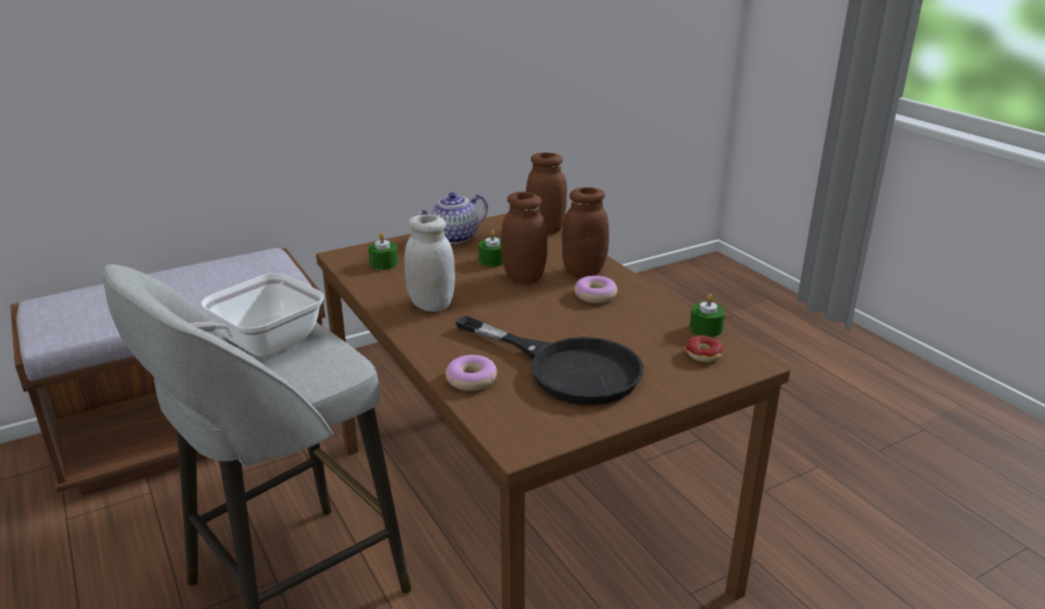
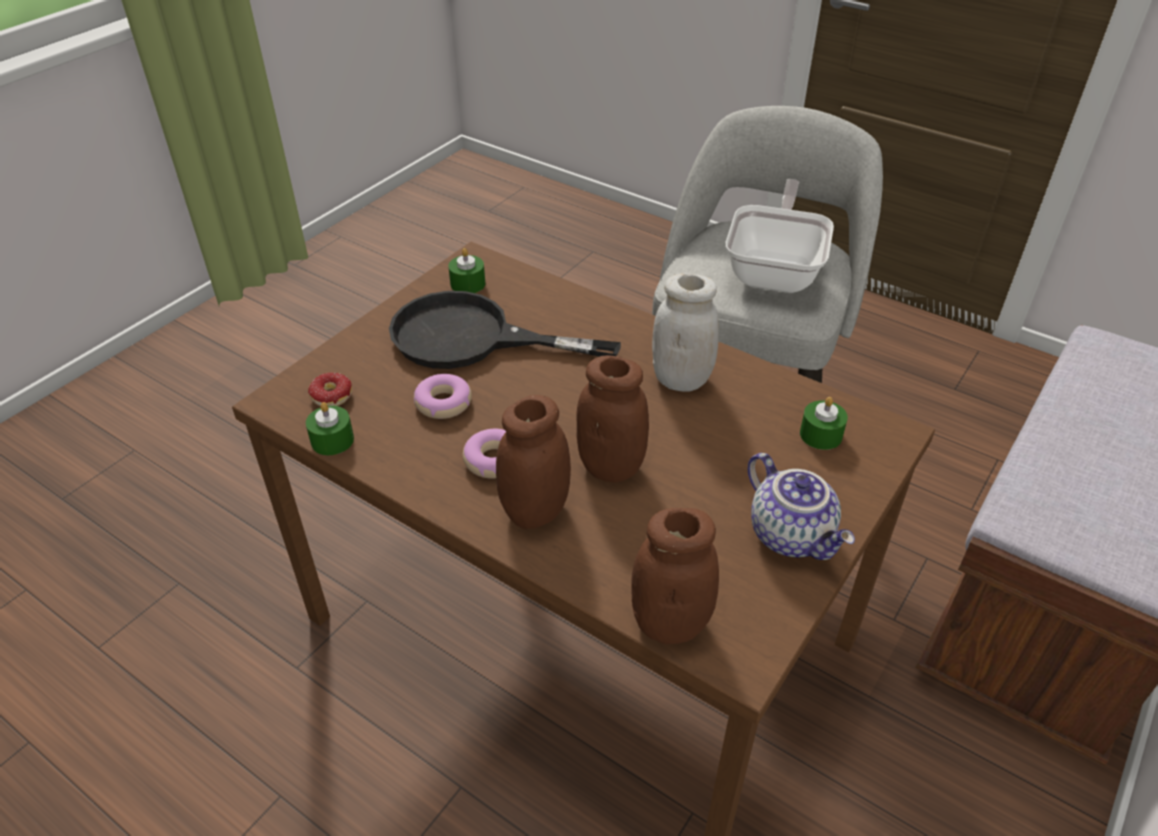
camera: 155 degrees right, 15 degrees up
(455, 238) = (792, 535): teapot -> teapot turned 120 degrees clockwise
(471, 379) = (555, 301): donut -> donut (443, 403)
(492, 261) = (683, 492): green candle -> green candle (468, 284)

